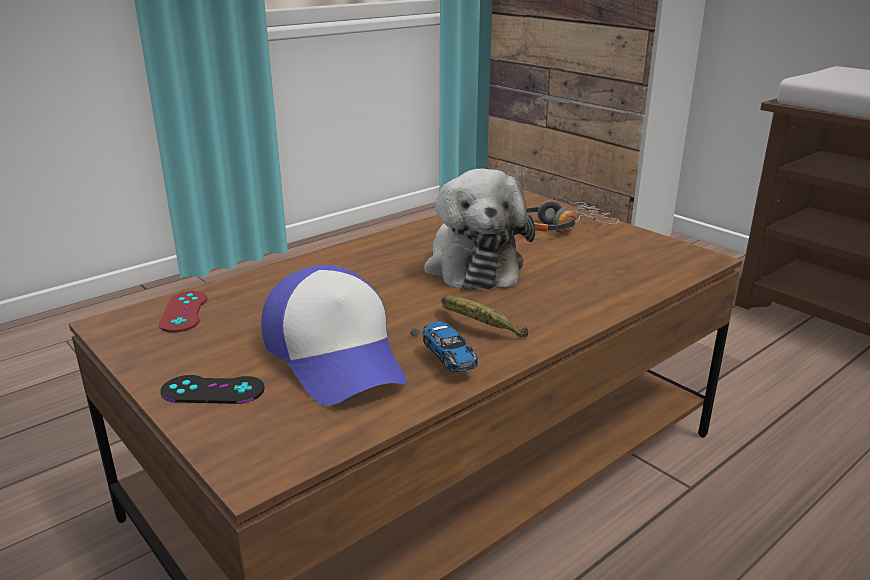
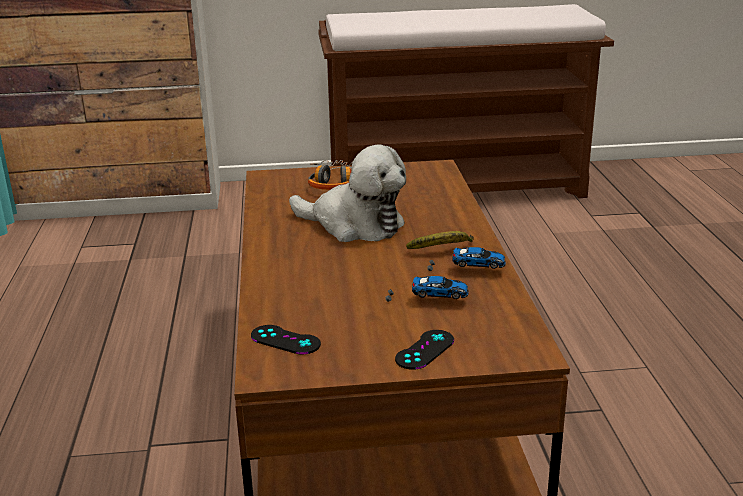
camera: 55 degrees left, 0 degrees up
(184, 312) = (285, 340): red game controller -> black game controller
(336, 356) = (427, 300): cap -> toy car

